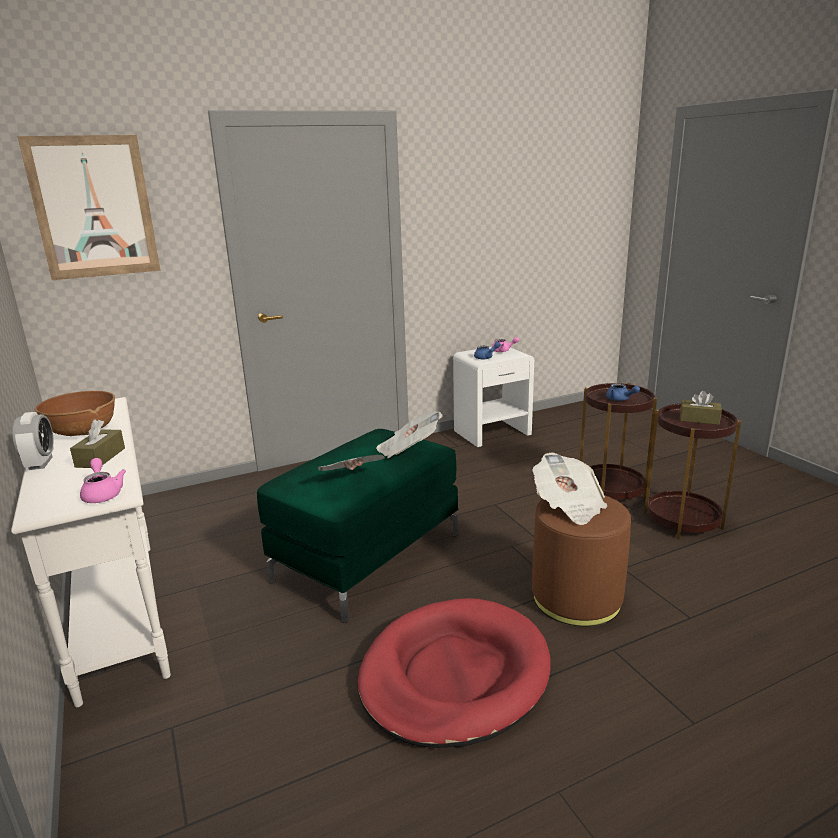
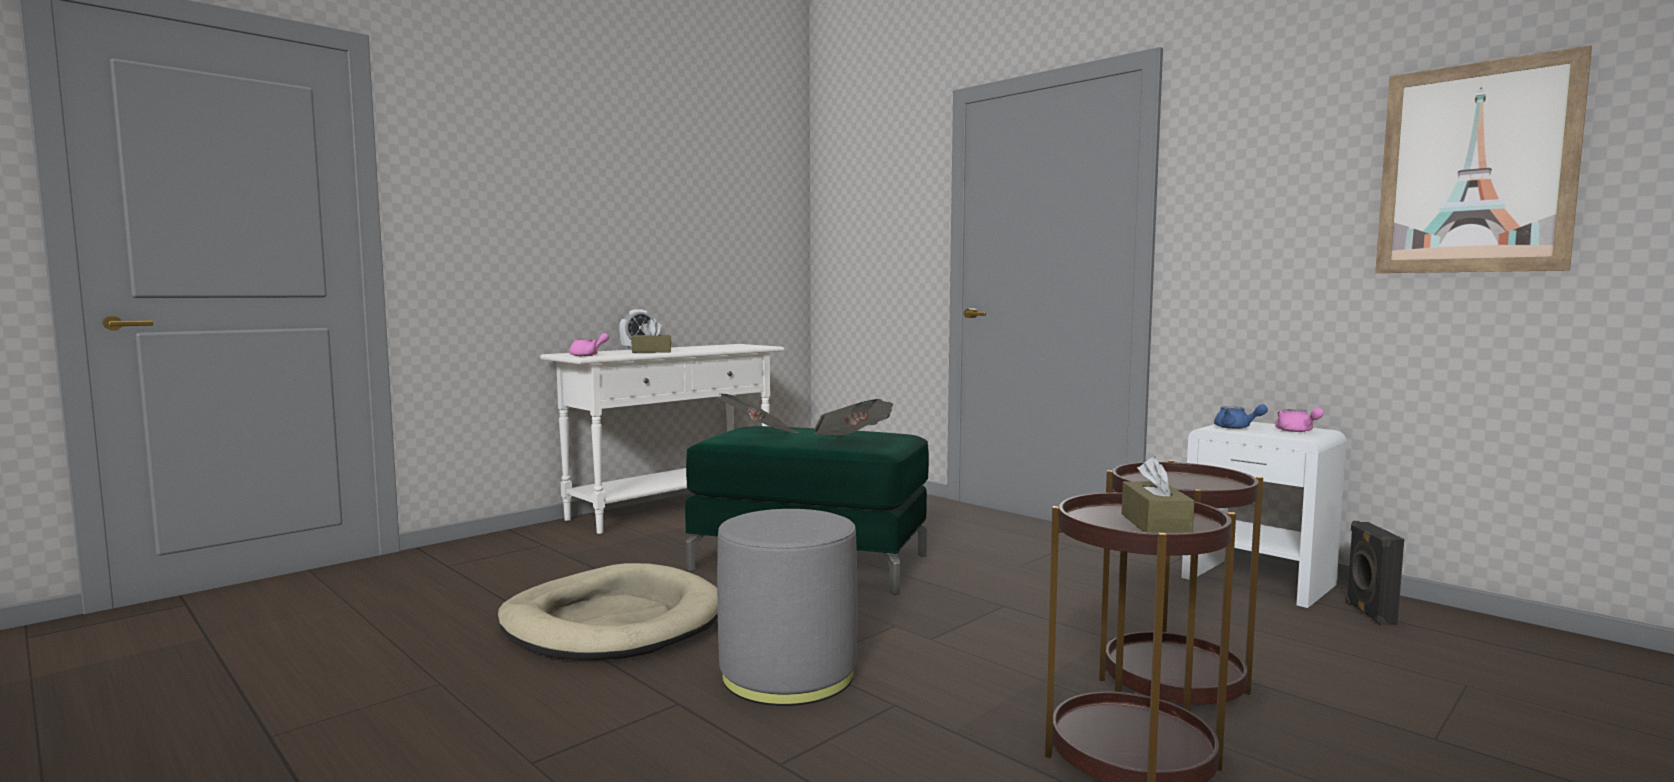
camera: 70 degrees right, 15 degrees down
(83, 432) = (700, 348): brown bowl -> none
(93, 207) = (862, 192): picture -> picture (1475, 168)
(454, 675) = (612, 622): red dog bed -> beige dog bed
(543, 426) = (1368, 614): none -> black speaker
(568, 506) = (794, 516): newspaper -> none
(576, 598) = (788, 674): brown ottoman -> grey ottoman
(620, 399) = (1176, 485): blue teapot -> none

